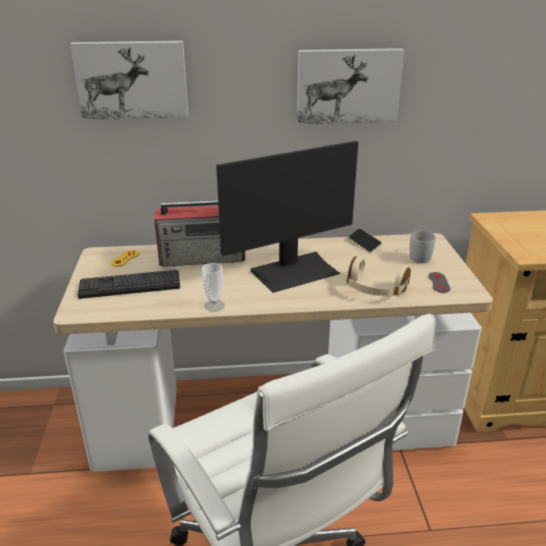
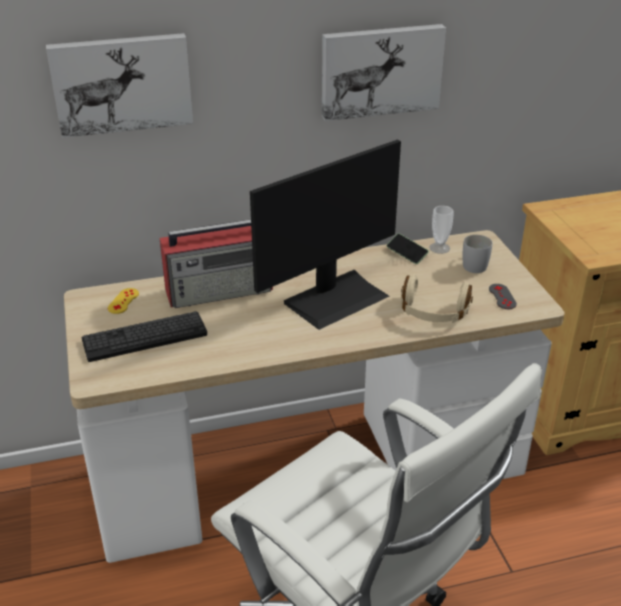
camera: 10 degrees left, 5 degrees up
(214, 305) = (256, 353): cup -> cup (439, 248)

